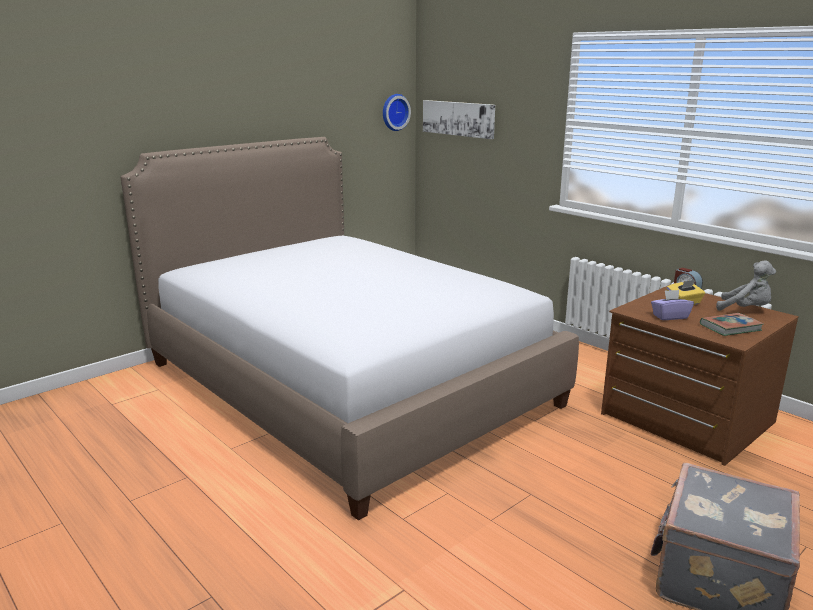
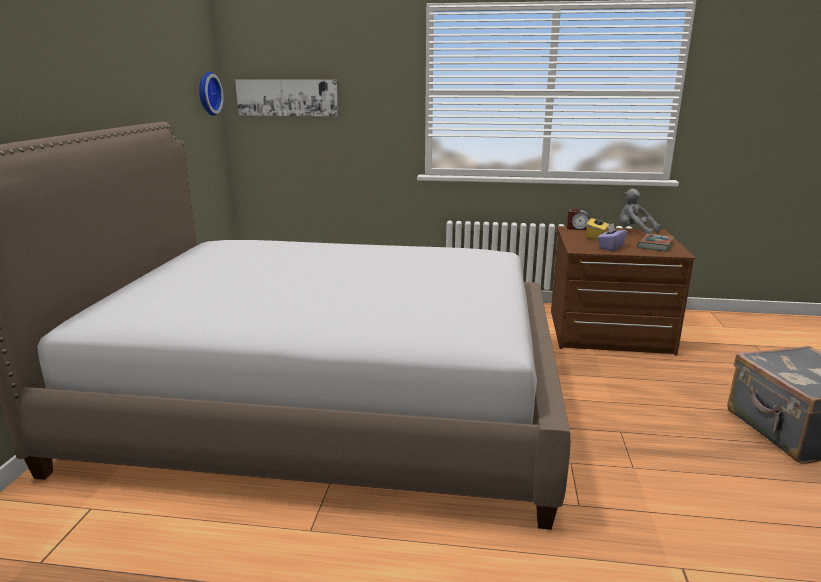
camera: 40 degrees left, 0 degrees up
(745, 309) = (634, 232): grey plush toy -> grey plush toy turned 135 degrees counterclockwise

